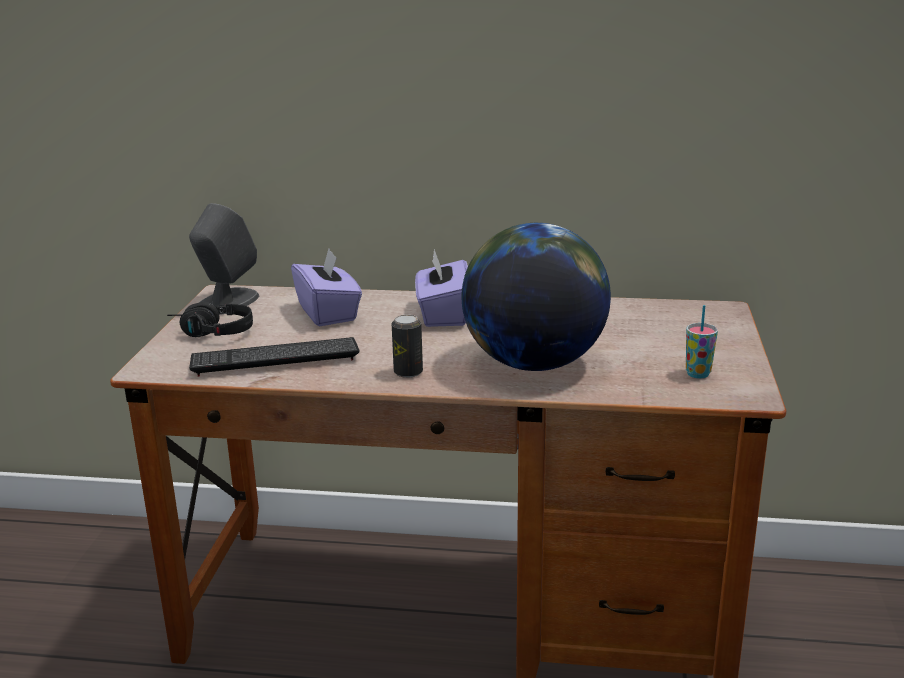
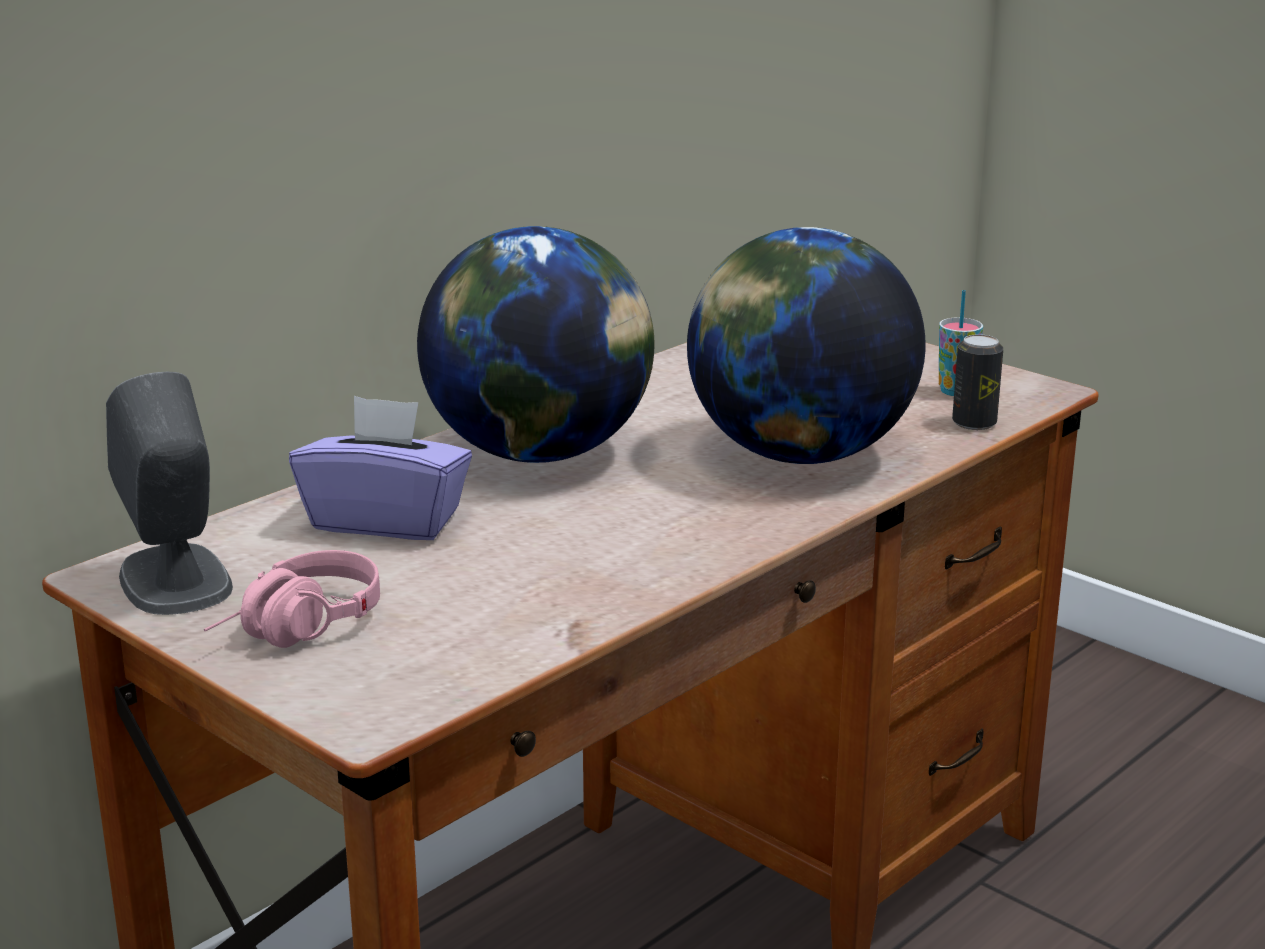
camera: 55 degrees left, 0 degrees up
(209, 333) = (298, 630): black headphones -> pink headphones
(275, 358) = (504, 604): keyboard -> none
(408, 372) = (711, 530): can -> can (974, 423)
(443, 314) = (540, 453): purple tissue box -> globe

